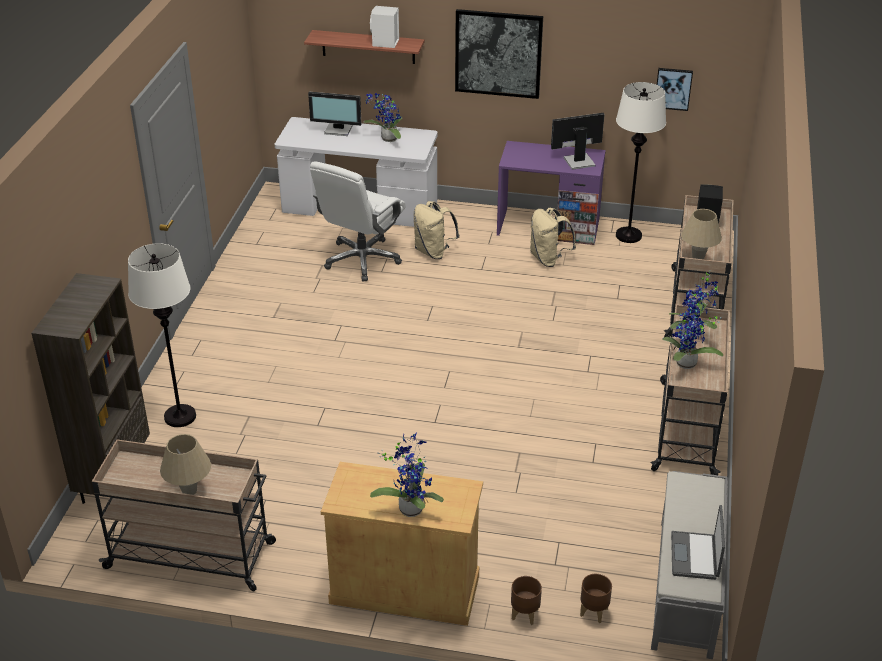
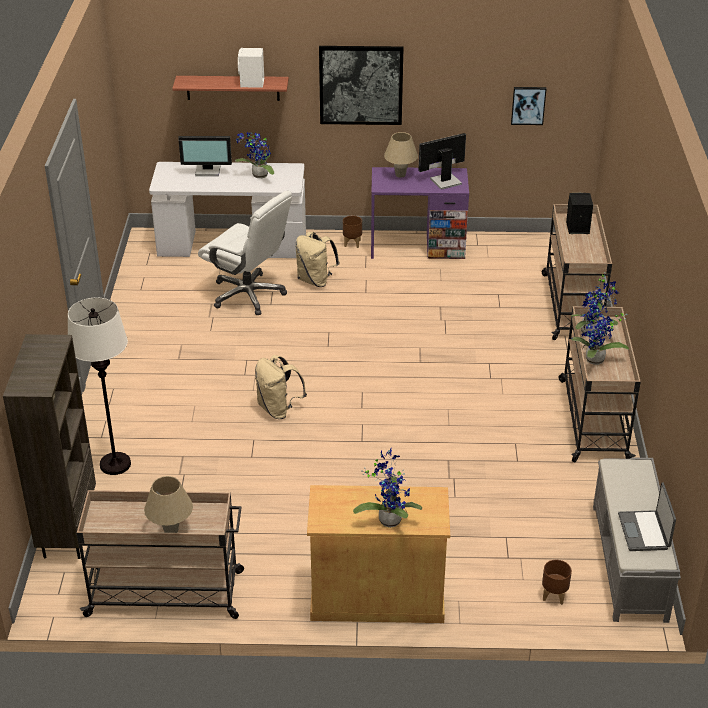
camera: 10 degrees left, 0 degrees up
(362, 260) = (248, 295): white office chair -> white office chair turned 75 degrees counterclockwise
(524, 614) = (493, 606): brown planter -> brown planter (352, 243)
(548, 259) = (426, 276): beige backpack -> beige backpack (278, 409)
(629, 236) = (494, 247): white floor lamp -> none
(698, 257) = (578, 261): beige table lamp -> beige table lamp (400, 175)

